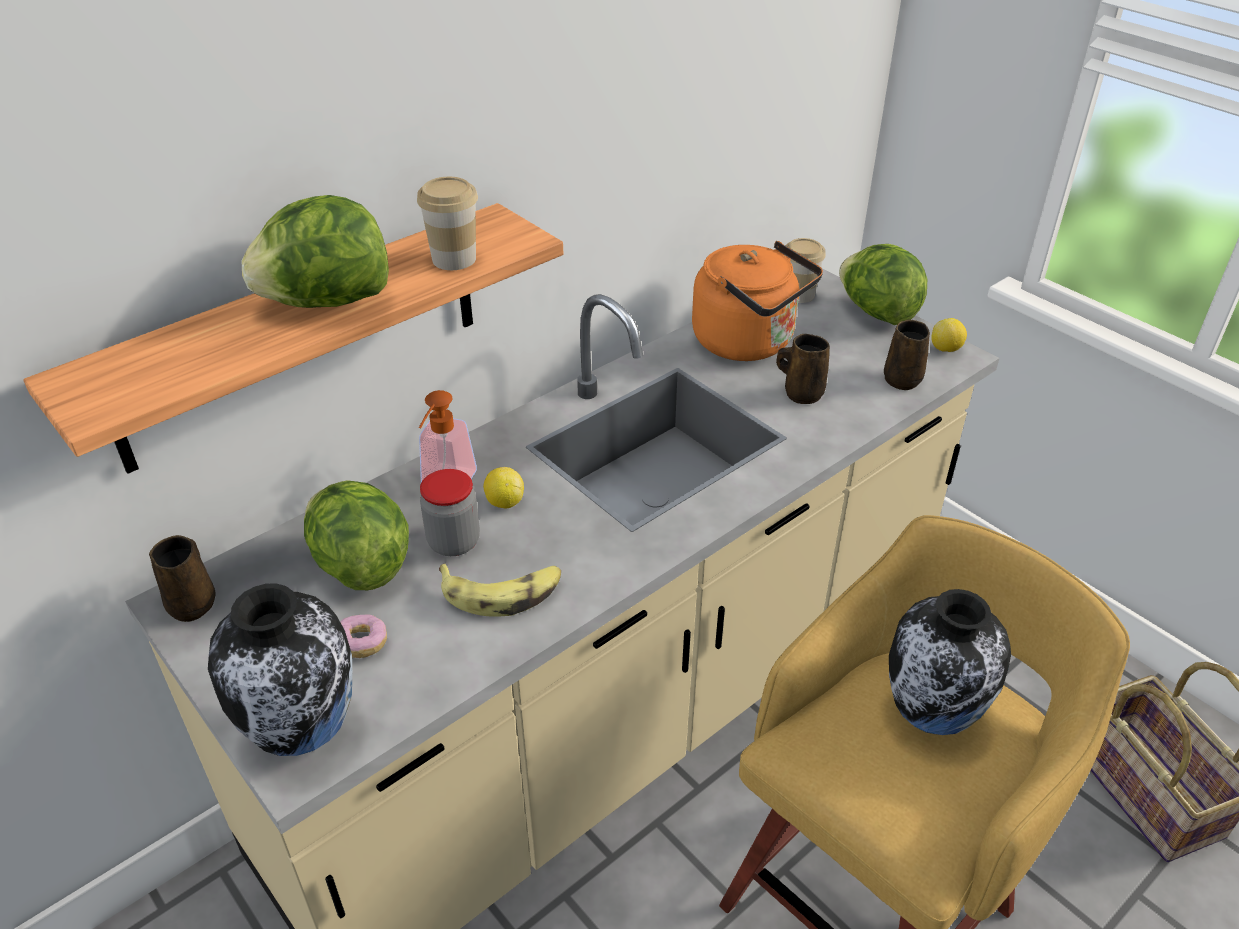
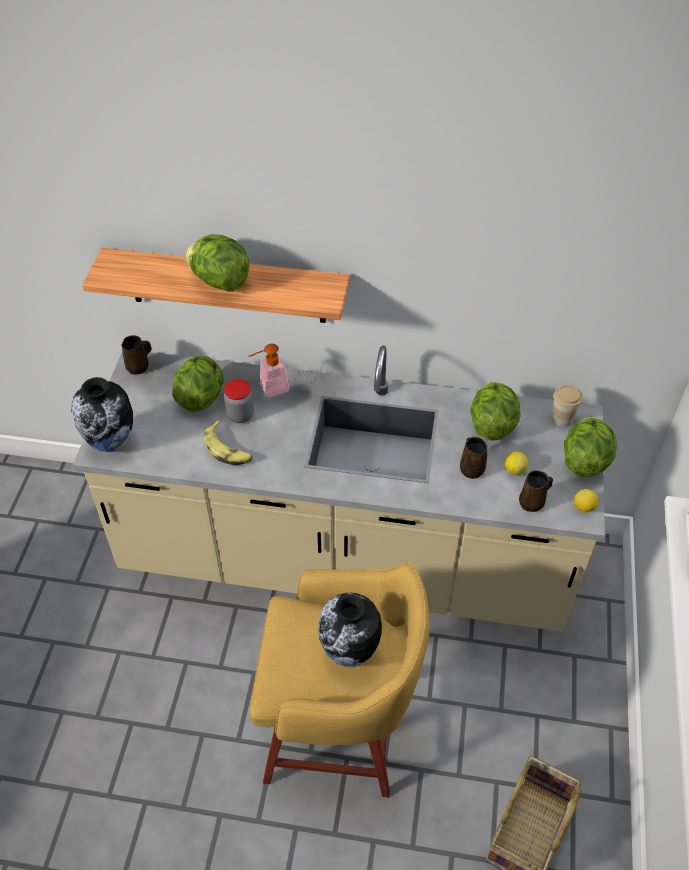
camera: 50 degrees right, 10 degrees up
(362, 644) = (164, 428): donut -> none
(454, 259) = (288, 293): cup -> none
(504, 502) = (279, 414): lemon -> lemon (514, 469)
(749, 343) = (491, 424): orange kettle -> lettuce

